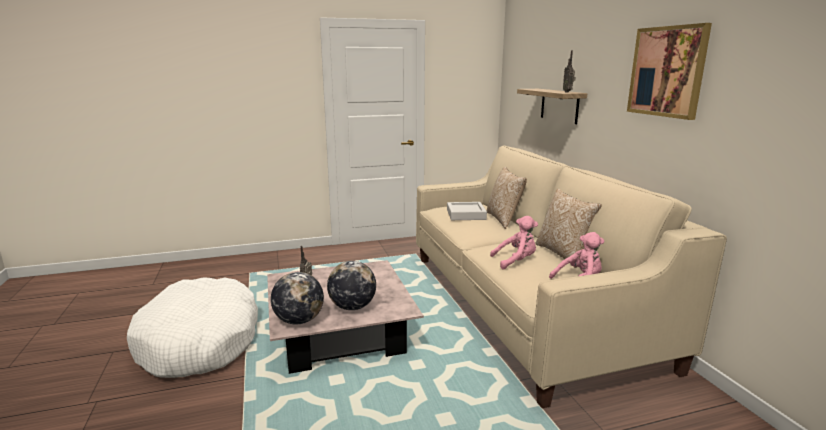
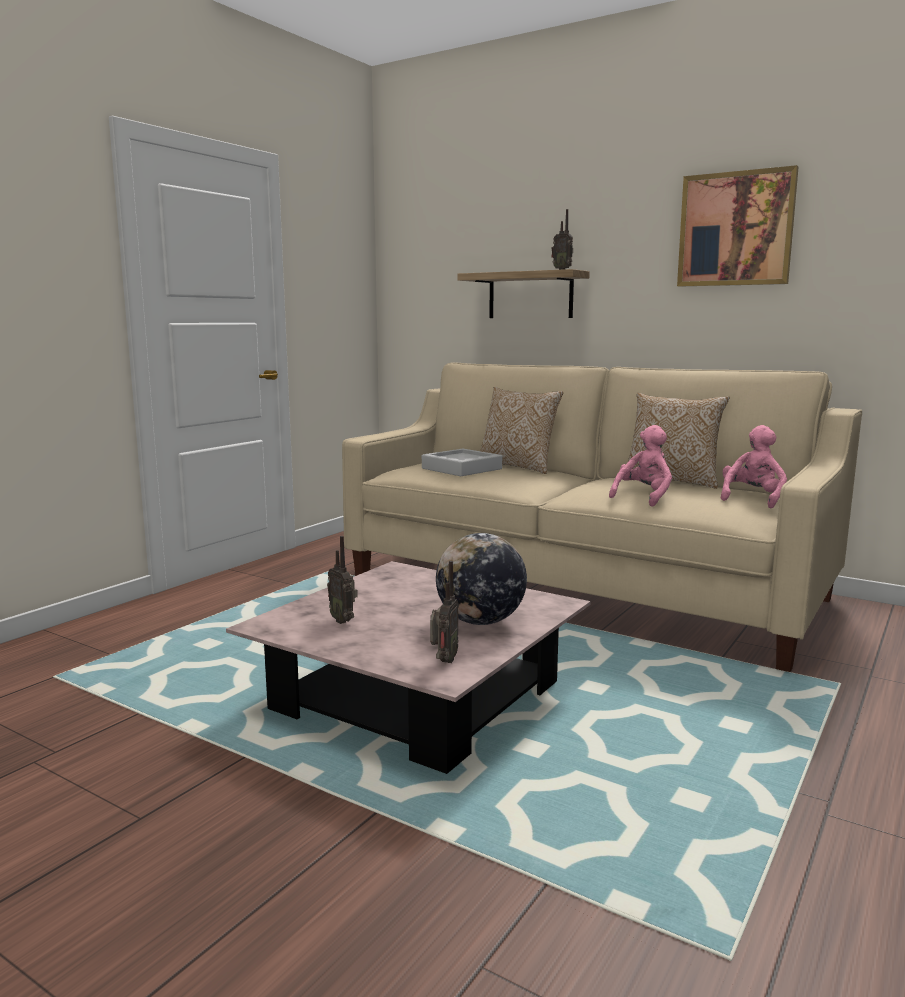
camera: 40 degrees left, 5 degrees down
(200, 341) = (170, 809): white dog bed -> none
(299, 320) = (443, 661): globe -> radio

